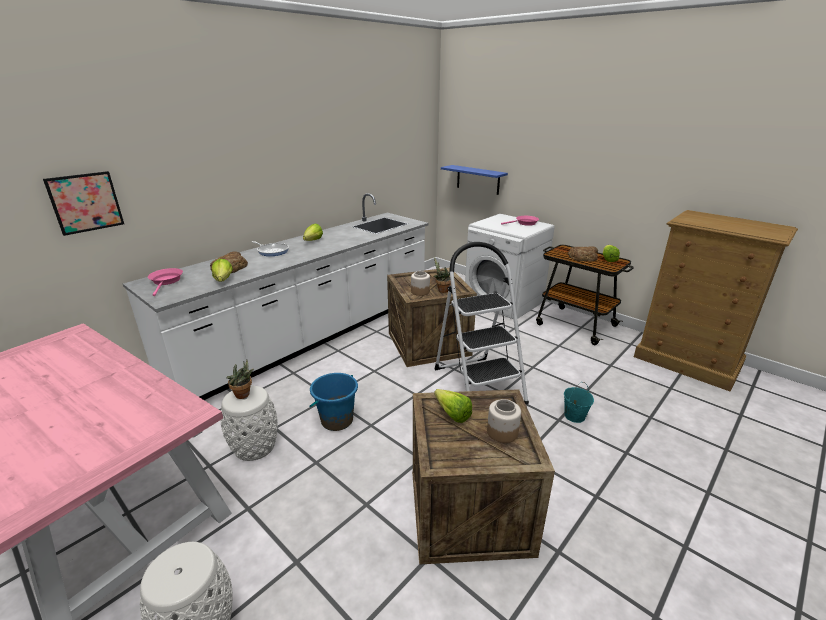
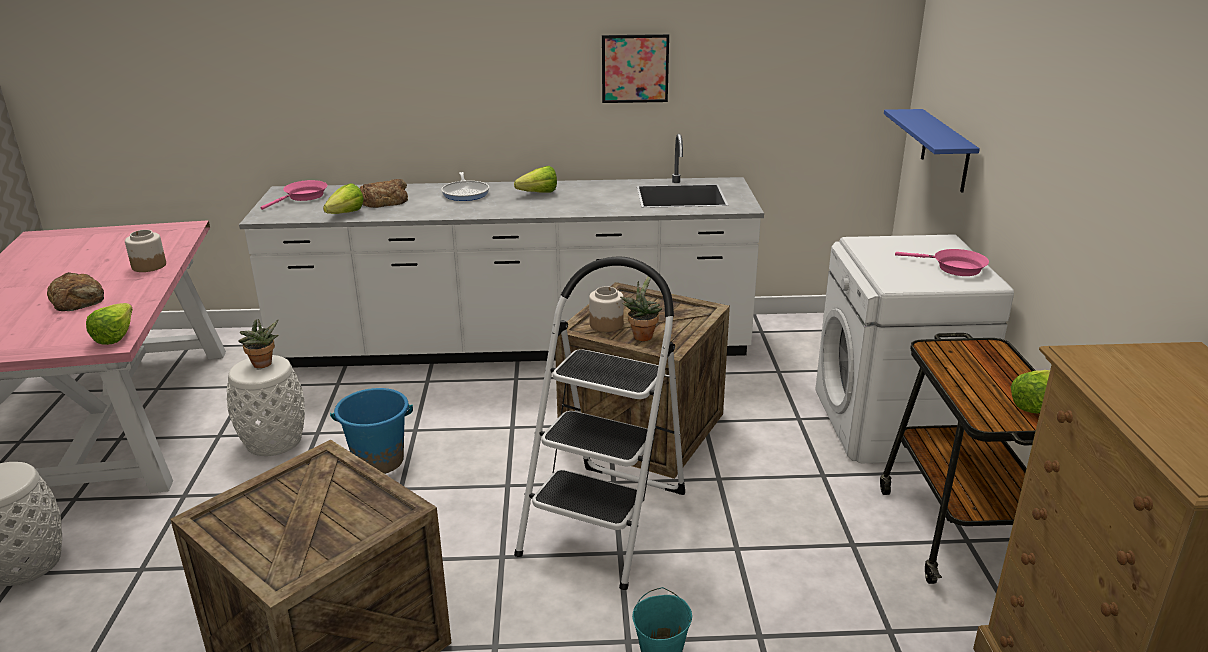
camera: 45 degrees right, 0 degrees up
(85, 202) = (246, 79): picture -> picture (635, 68)
(450, 412) = (319, 482): lettuce -> lettuce (119, 334)
(502, 432) = (316, 535): jar -> jar (148, 266)
(583, 257) = (985, 378): bread -> bread (78, 299)

